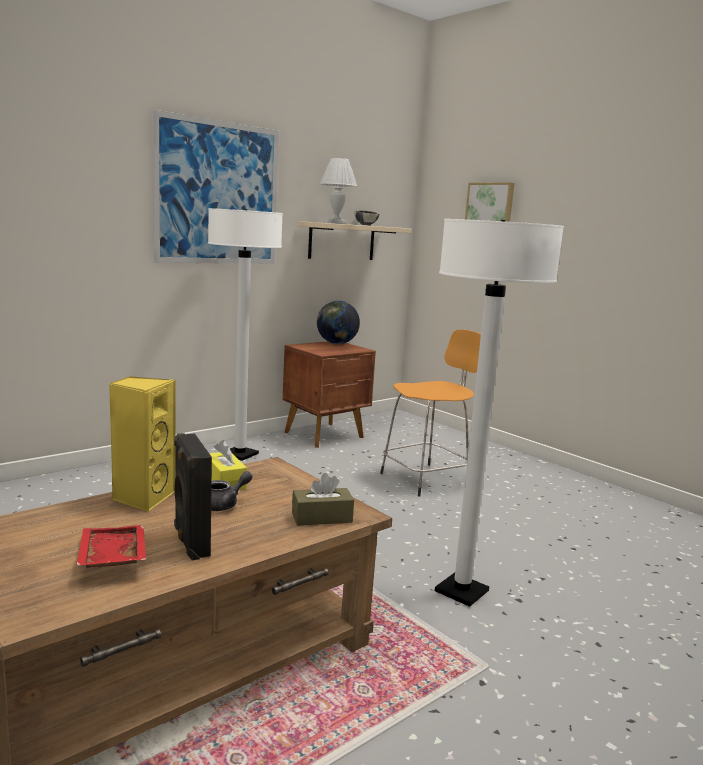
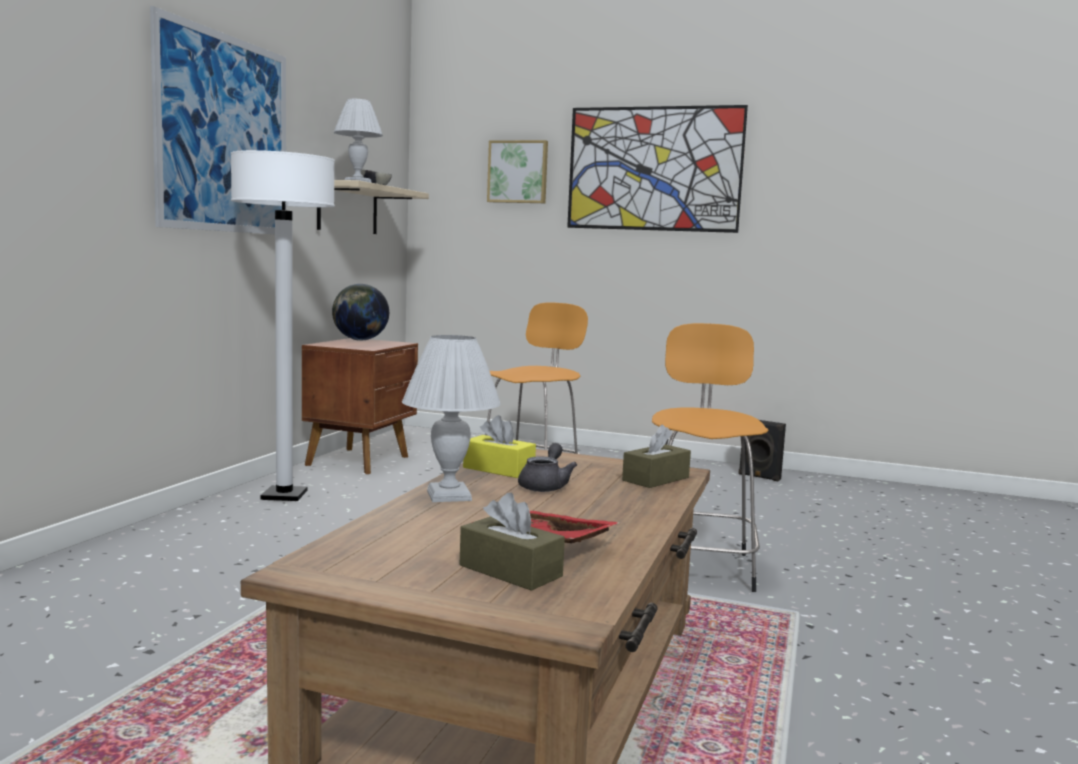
camera: 30 degrees left, 5 degrees down
(42, 576) = (510, 571): none -> brown tissue box
(143, 498) = (448, 495): yellow speaker -> white table lamp
(190, 542) = (586, 517): black speaker -> black speaker (759, 477)
(461, 591) = (698, 565): white floor lamp -> orange stool
(599, 209) = (654, 169): none -> picture

